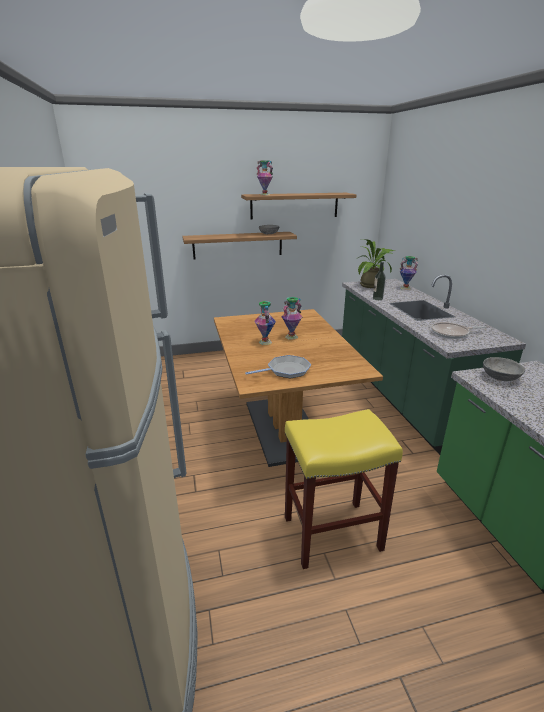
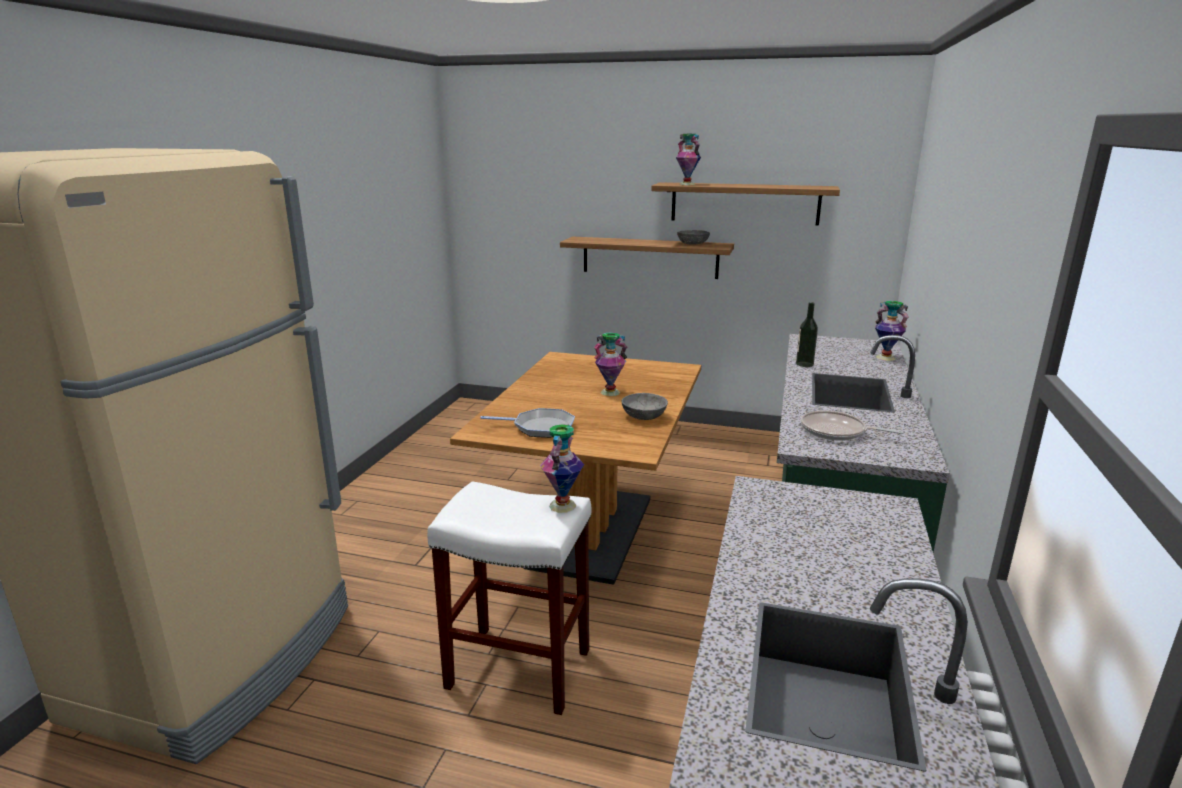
camera: 30 degrees right, 5 degrees down
(265, 342) = (567, 391): vase -> vase (563, 506)
(331, 534) = (516, 669): yellow stool -> white stool
(373, 285) = (833, 345): potted plant -> none
(499, 377) = (798, 500): grey bowl -> grey bowl (643, 416)

